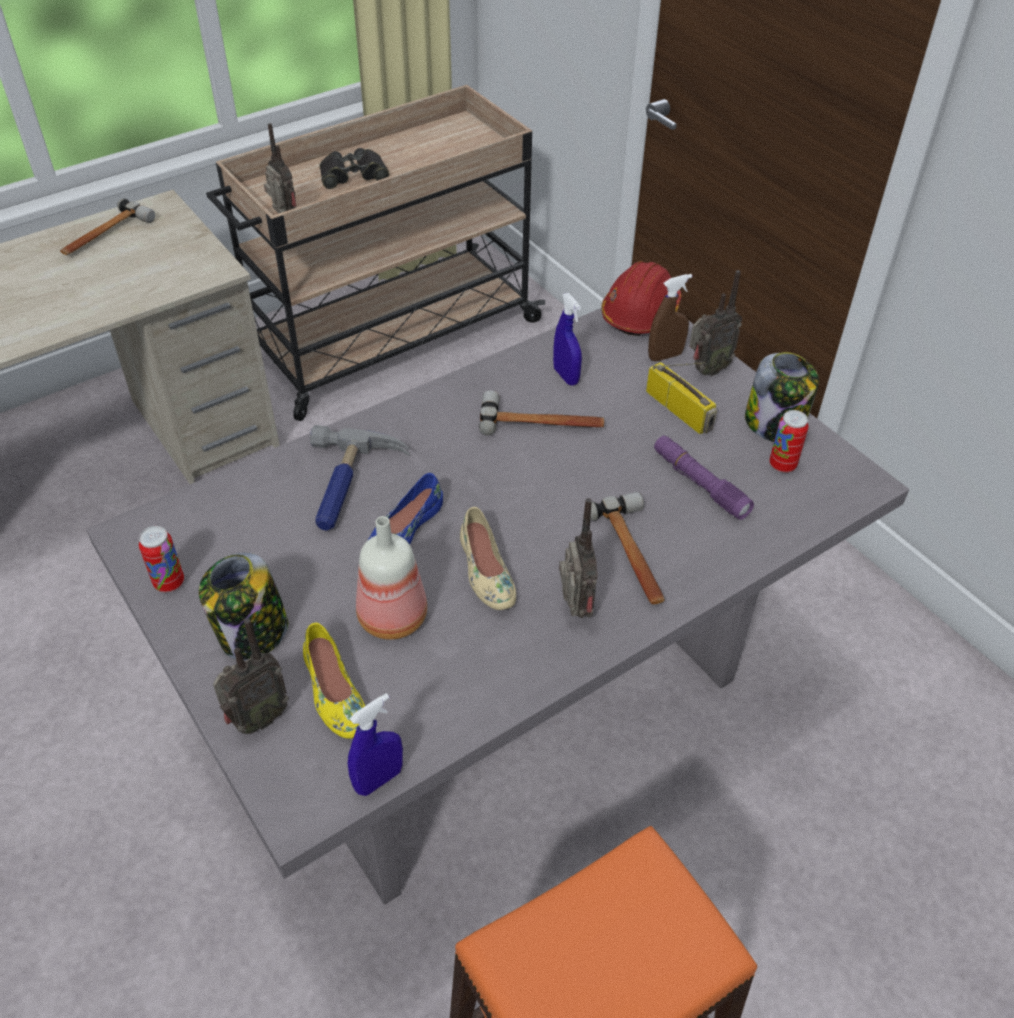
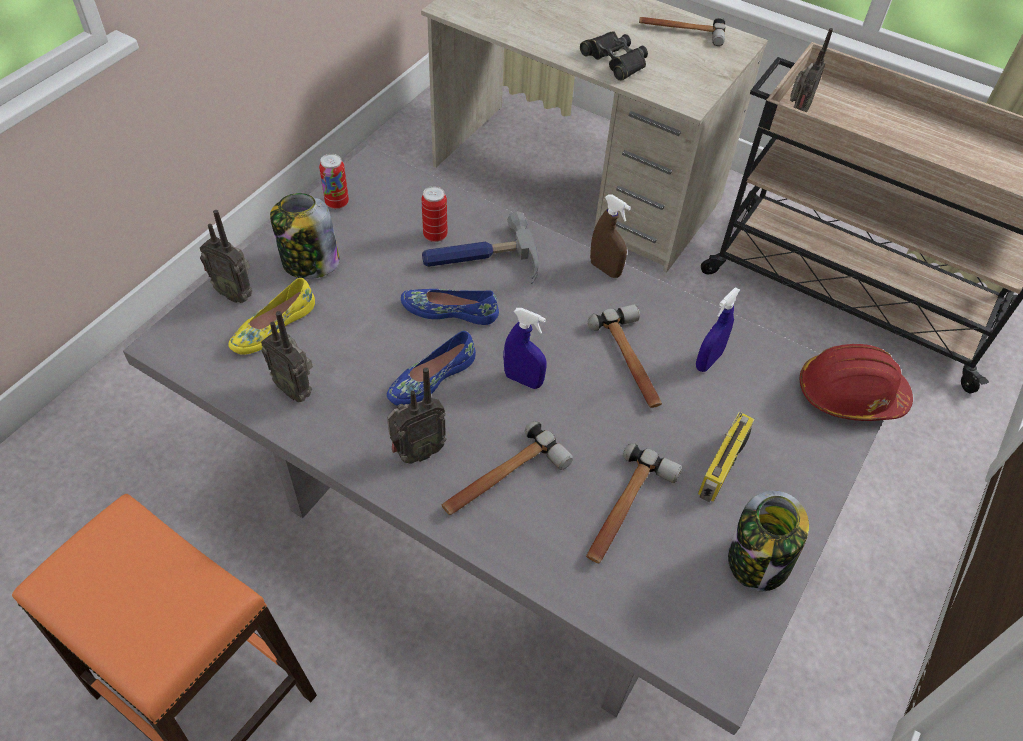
camera: 65 degrees right, 5 degrees up
(353, 175) = (897, 131): black binoculars -> black binoculars (615, 61)
(379, 779) = (205, 378): blue spray bottle -> blue spray bottle (523, 380)
(390, 617) = (357, 333): bottle -> none
(485, 572) = (431, 378): beige shoe -> blue shoe
(665, 356) = (797, 433): brown spray bottle -> brown spray bottle (605, 269)
(699, 484) = (625, 511): purple flashlight -> hammer
(706, 370) = (802, 476): radio -> radio (295, 389)
(782, 465) = (698, 582): can -> can (435, 235)

